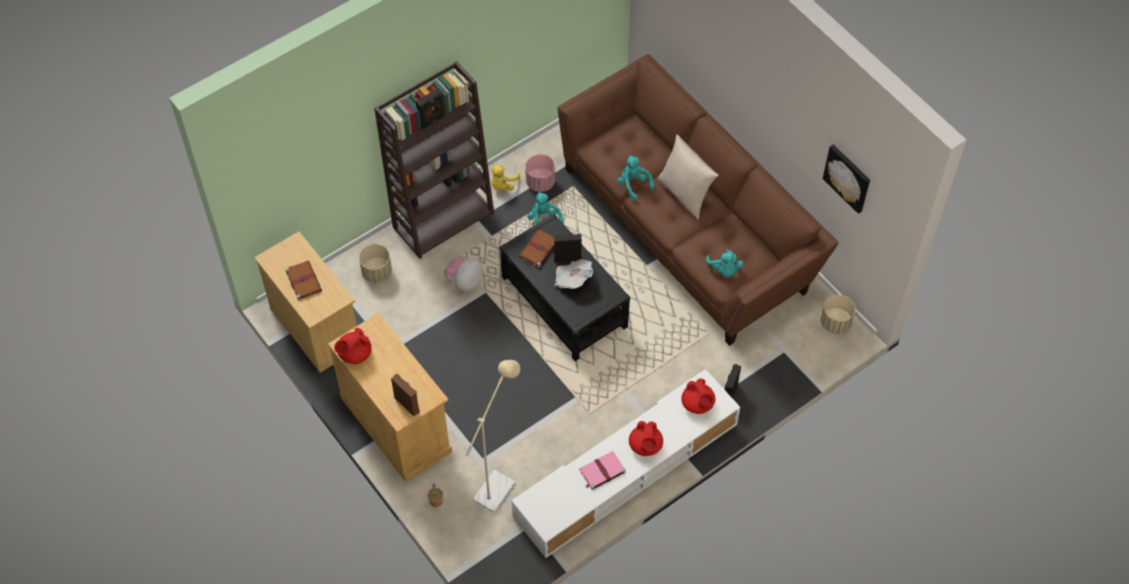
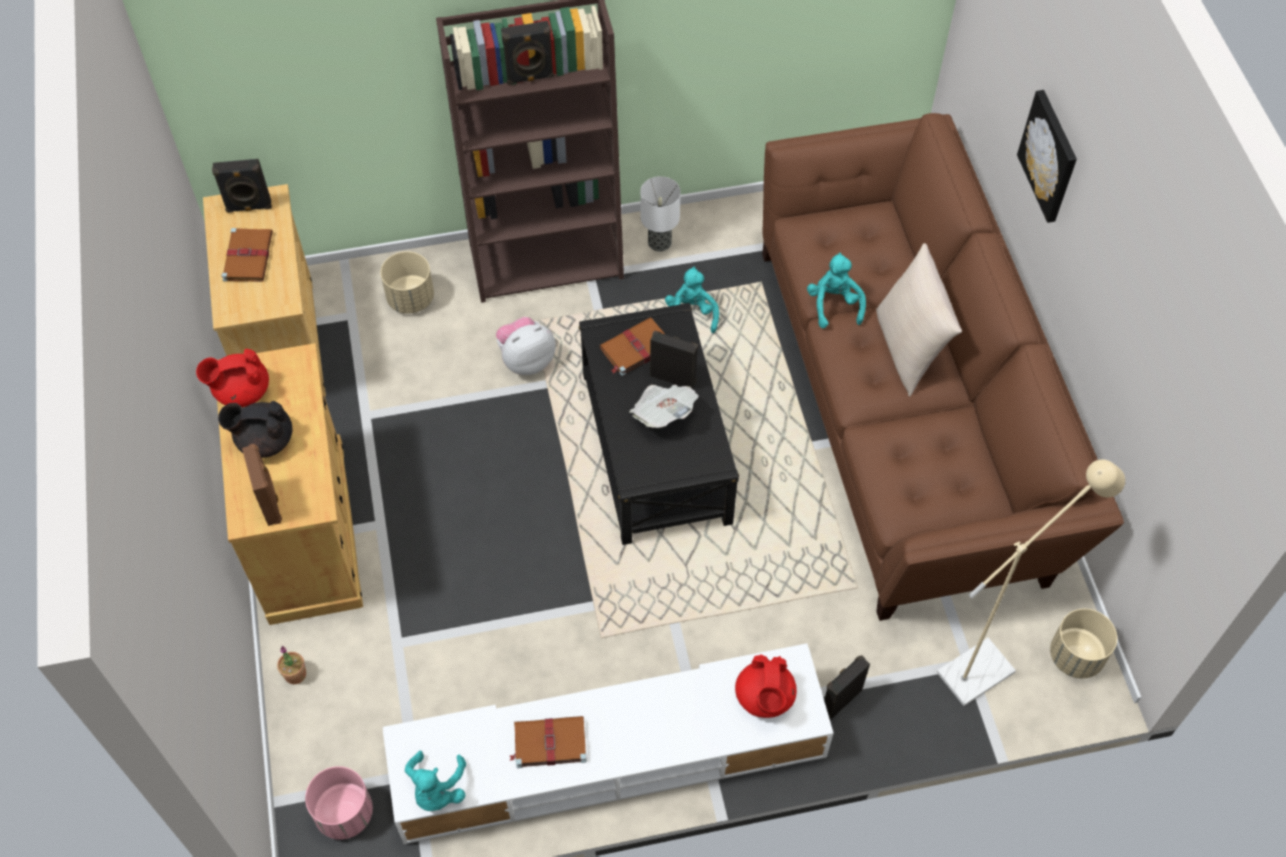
camera: 25 degrees right, 0 degrees up
(285, 253) = (249, 207): none -> black speaker
(383, 374) = (264, 440): none -> black teapot
(498, 485) = (401, 690): beige floor lamp -> beige floor lamp (986, 665)
(502, 184) = (659, 242): yellow plush toy -> table lamp
(540, 182) = (715, 260): pink planter -> pink planter (344, 814)
(601, 471) = (548, 743): pink book -> brown book
(645, 446) = (642, 731): red teapot -> none
(724, 270) = (912, 493): turquoise plush toy -> turquoise plush toy (437, 790)
(848, 177) = (1175, 411): picture -> picture (1050, 156)

